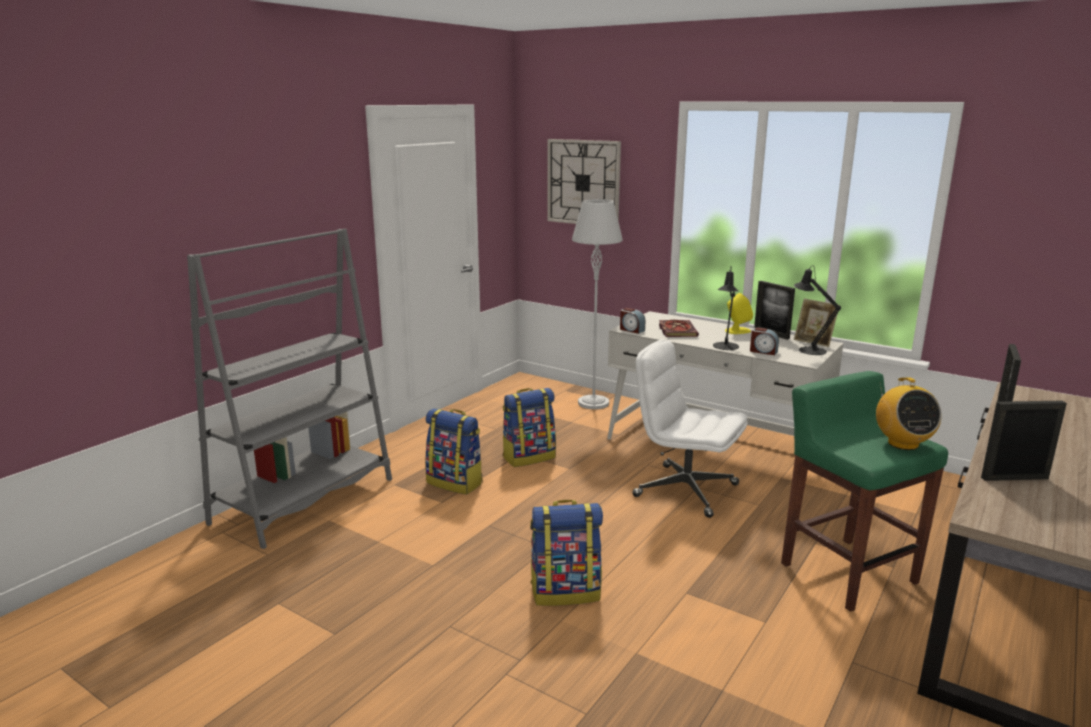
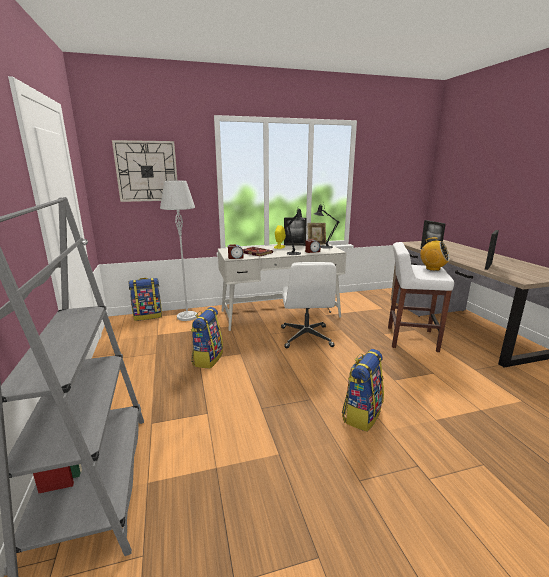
camera: 50 degrees left, 0 degrees up
(455, 483) = (193, 396): backpack -> backpack (148, 316)
(684, 490) = (306, 337): white office chair -> white office chair turned 75 degrees counterclockwise
(847, 572) = (410, 339): green stool -> white stool

